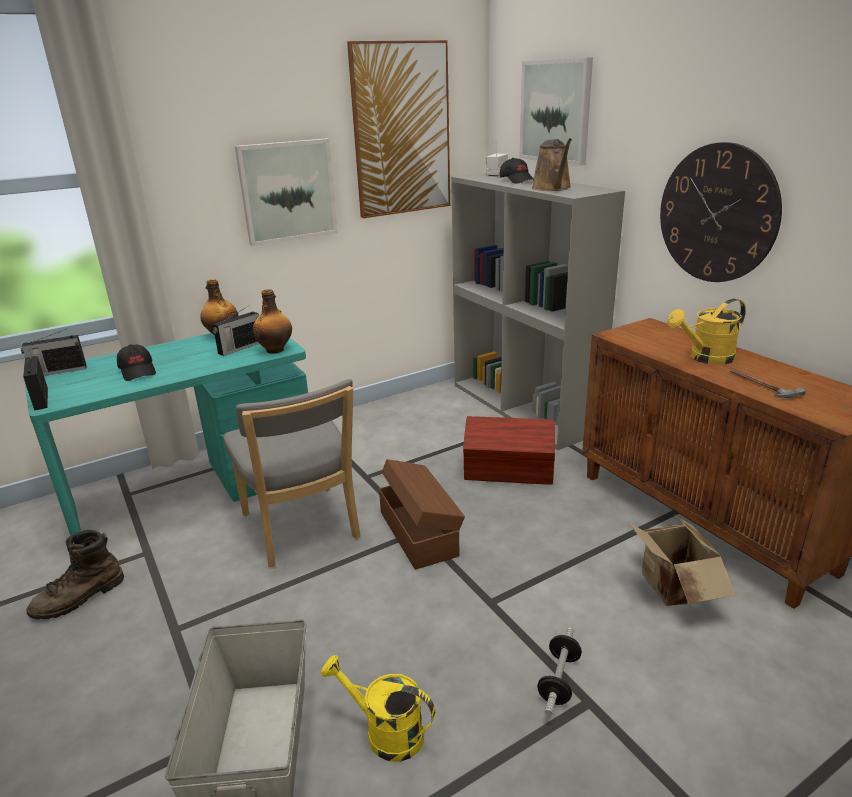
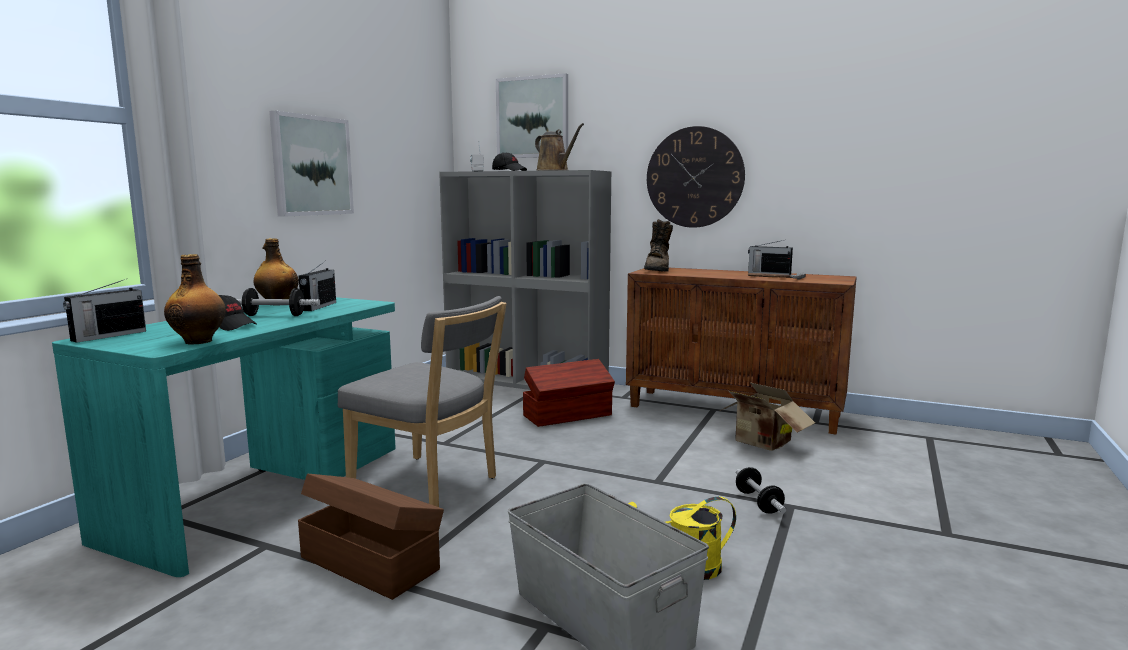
camera: 35 degrees left, 15 degrees down
(41, 398) = (136, 348): radio -> radio (768, 274)
(79, 598) = (225, 600): brown boot -> brown boot (658, 270)
(189, 359) = (274, 315): none -> dumbbell
(275, 350) = (362, 304): bottle -> bottle (199, 341)
(401, 130) = (397, 125): picture -> none
(419, 532) = (544, 462): brown storage box -> brown storage box (370, 562)
(706, 358) = (722, 274): yellow watering can -> none

